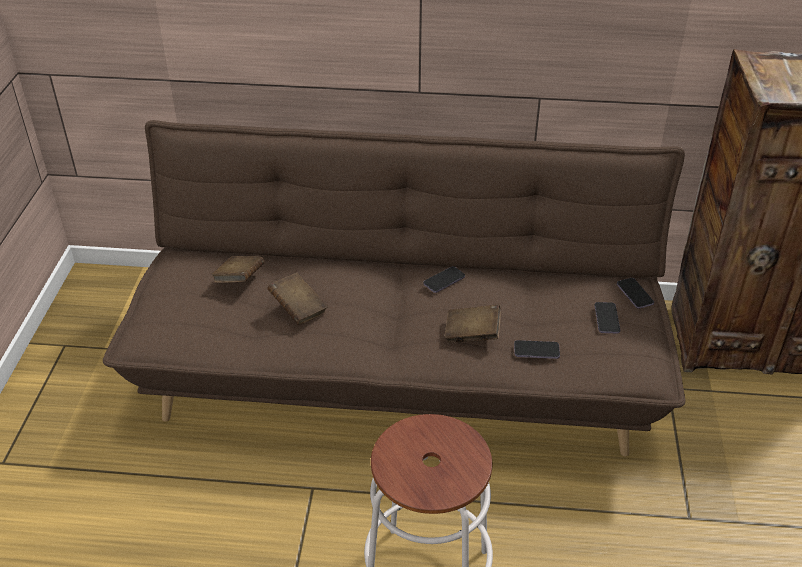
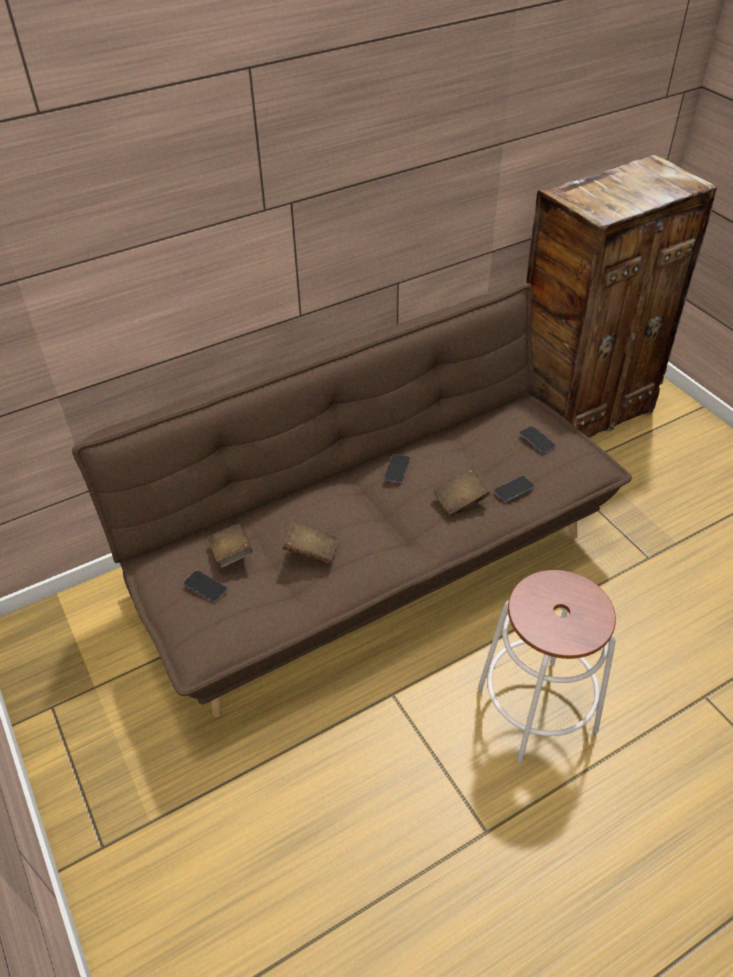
camera: 35 degrees left, 5 degrees up
(634, 294) = (534, 412): phone -> phone (205, 587)

